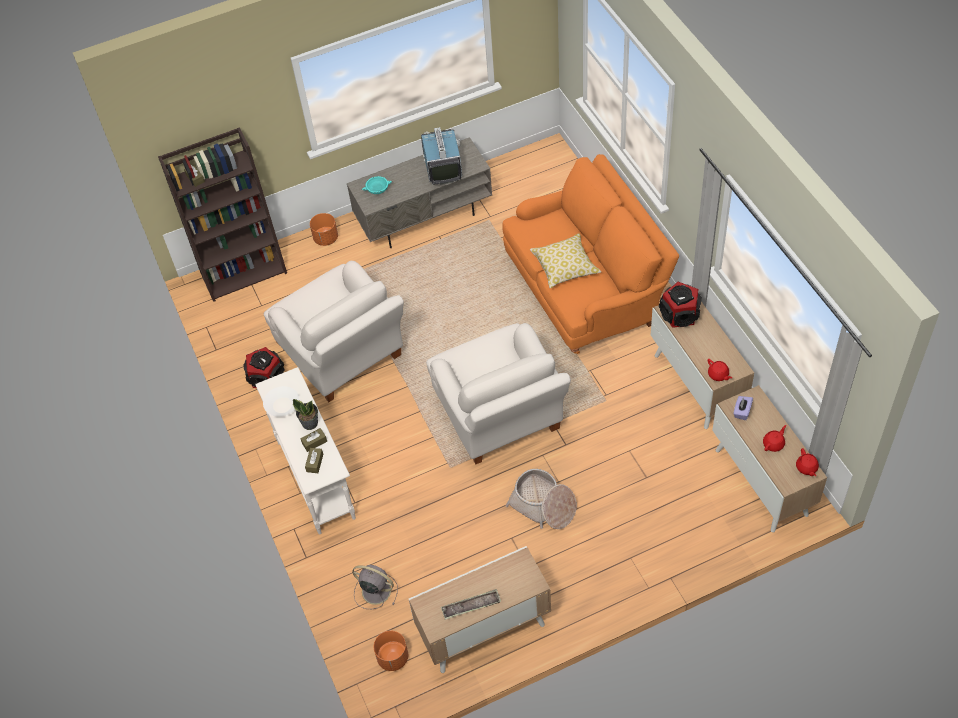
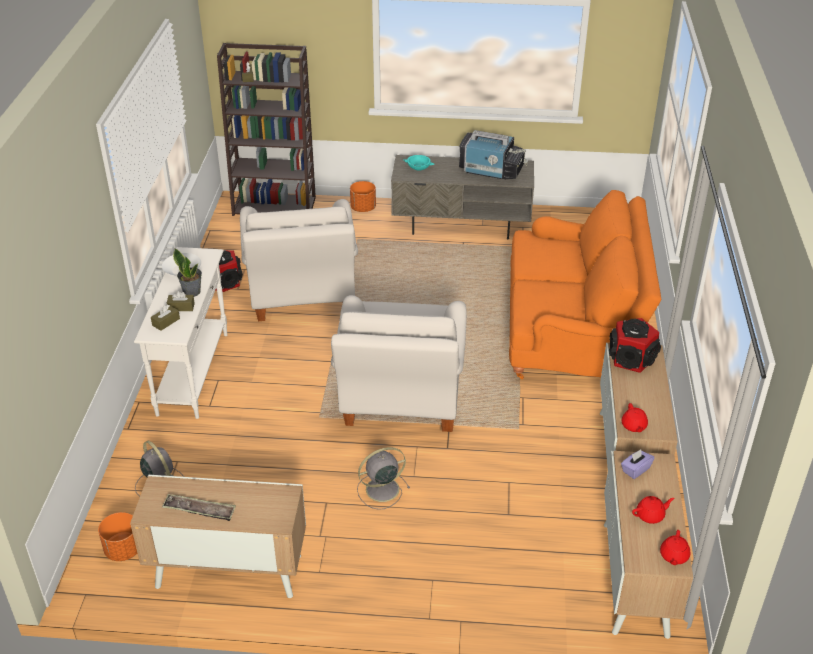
camera: 25 degrees right, 15 degrees down
(442, 165) = (491, 170): television -> television turned 90 degrees clockwise
(543, 506) = (381, 490): basket -> grey fan
(565, 267) = (546, 283): pillow -> none

